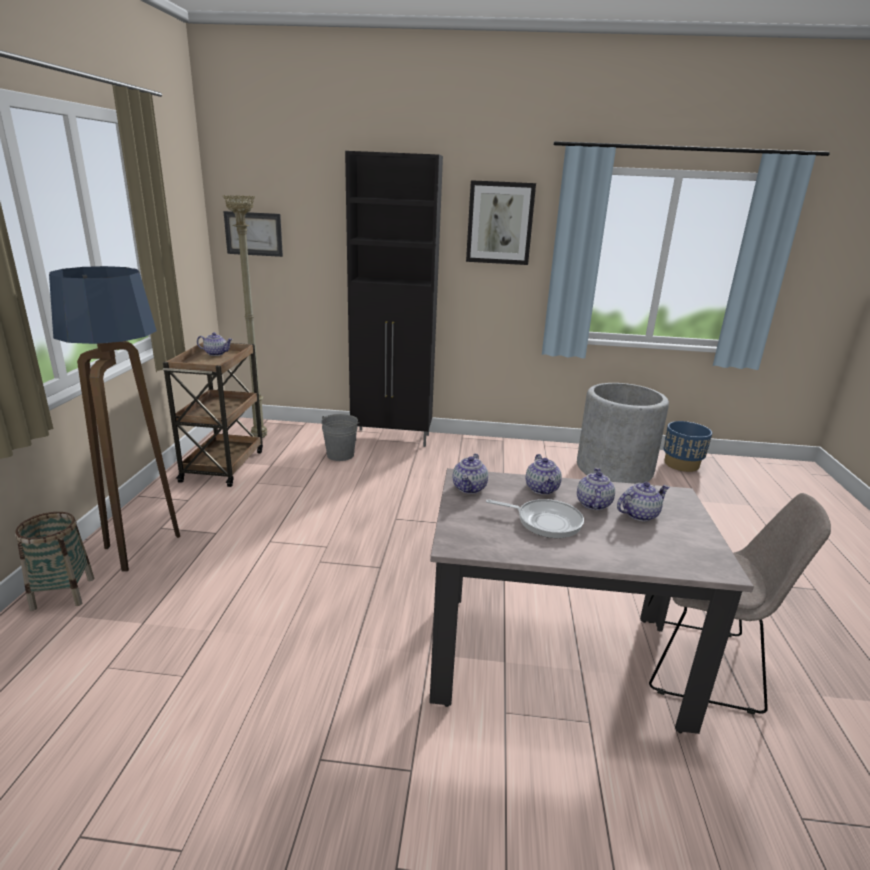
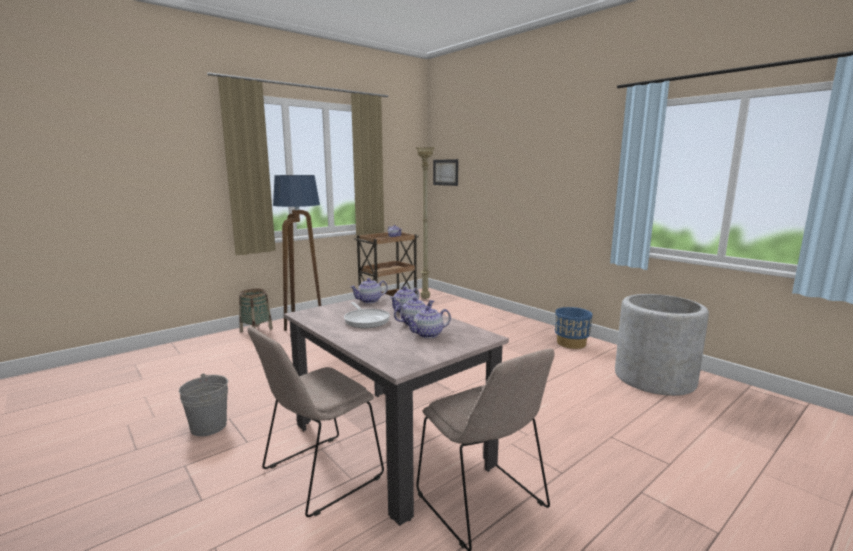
camera: 45 degrees right, 10 degrees down
(340, 455) = (453, 316): grey bucket -> grey bucket (208, 427)
(392, 438) = (501, 316): black cabinet -> none
(500, 223) = (584, 155): picture -> none
(558, 743) = (319, 475): none -> beige chair
(639, 514) = (428, 334): teapot -> teapot turned 135 degrees clockwise
(681, 464) = (745, 398): blue planter -> blue planter (571, 343)

